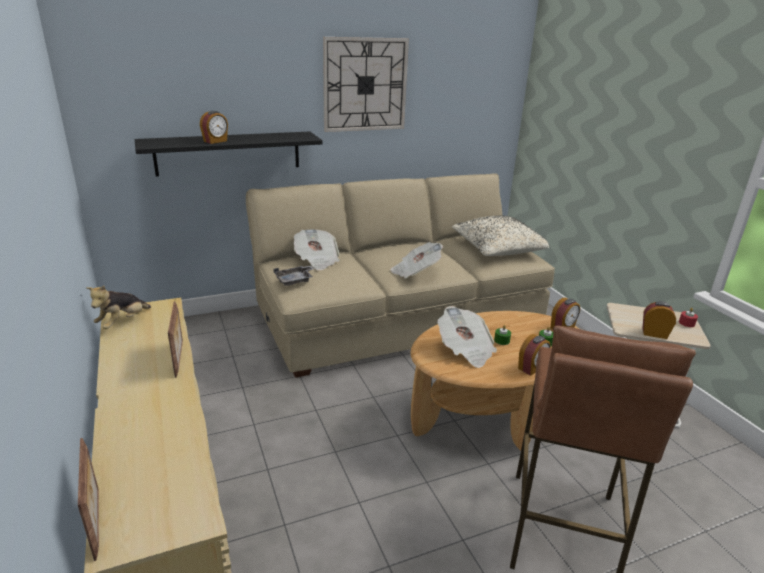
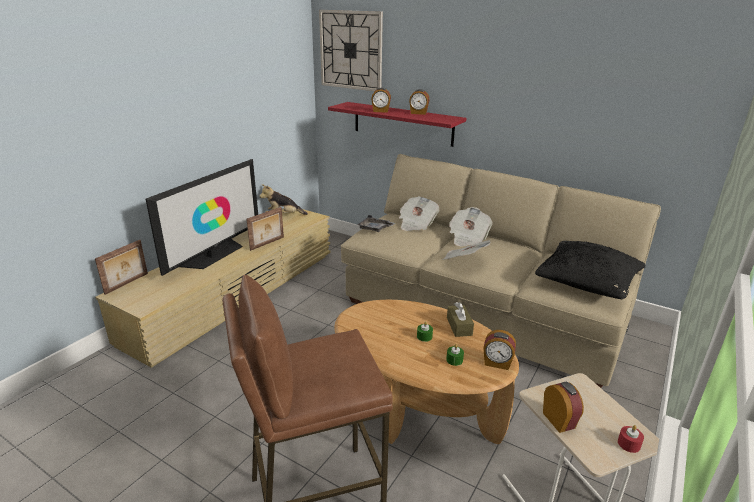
camera: 55 degrees right, 0 degrees up
(140, 409) = (214, 254): none -> television
(228, 153) = (402, 123): black shelf -> red shelf
(365, 85) = (522, 82): wall clock -> wall clock (351, 50)
(465, 350) = (385, 324): newspaper -> newspaper (468, 238)
(498, 247) = (588, 280): beige pillow -> black pillow
(501, 320) = (459, 326): none -> brown tissue box
(531, 368) = (399, 364): alarm clock -> alarm clock (418, 113)

